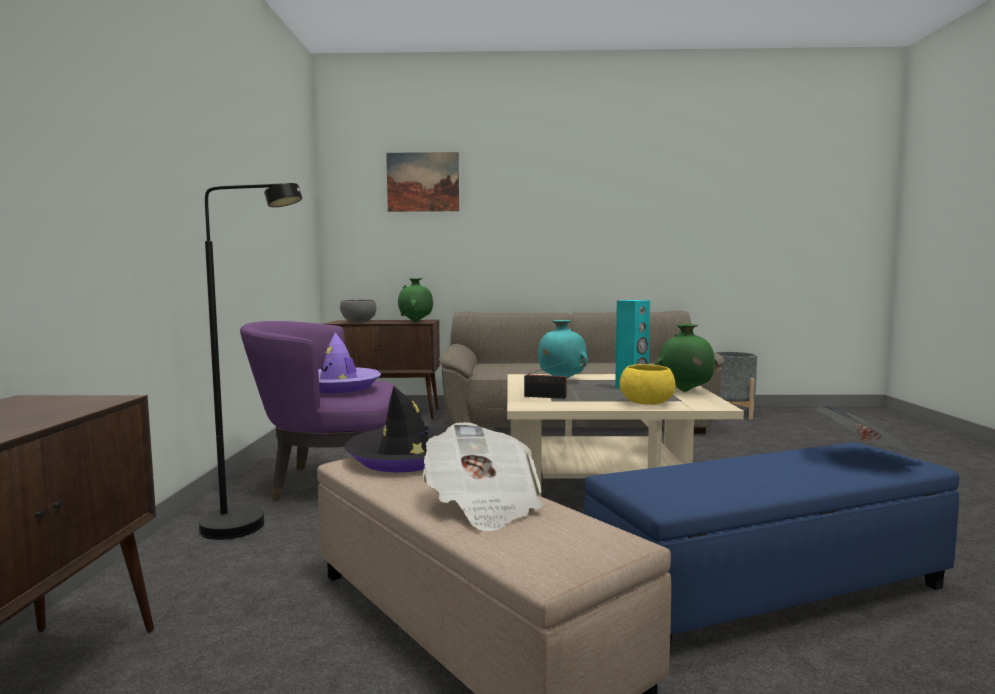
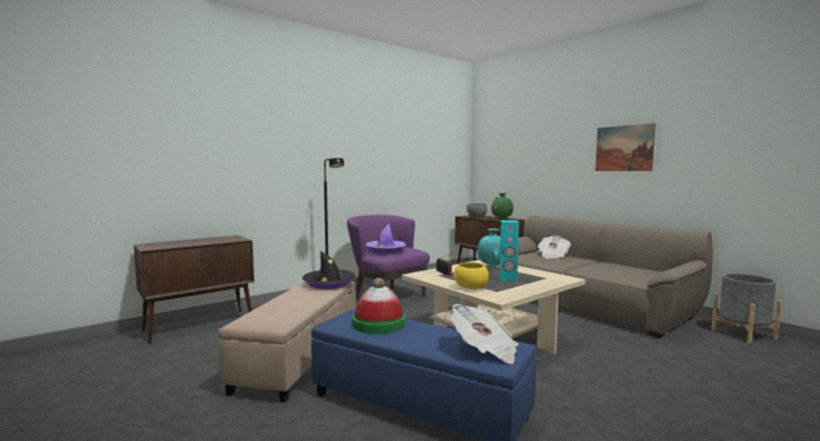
camera: 50 degrees right, 0 degrees up
(423, 182) = (521, 131): picture -> picture (624, 148)
(483, 506) = (290, 304): newspaper -> newspaper (552, 256)
(685, 391) = (526, 288): green vase -> none
(702, 477) = (379, 324): none -> hat

